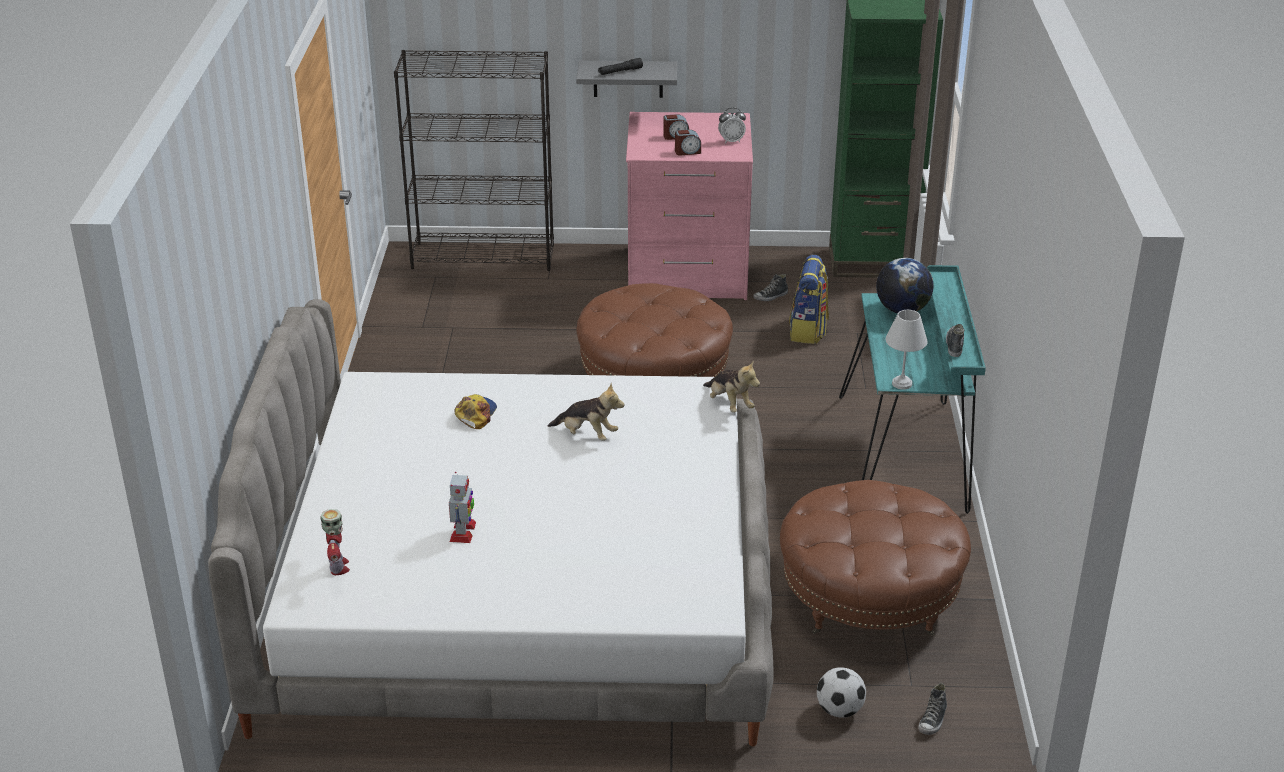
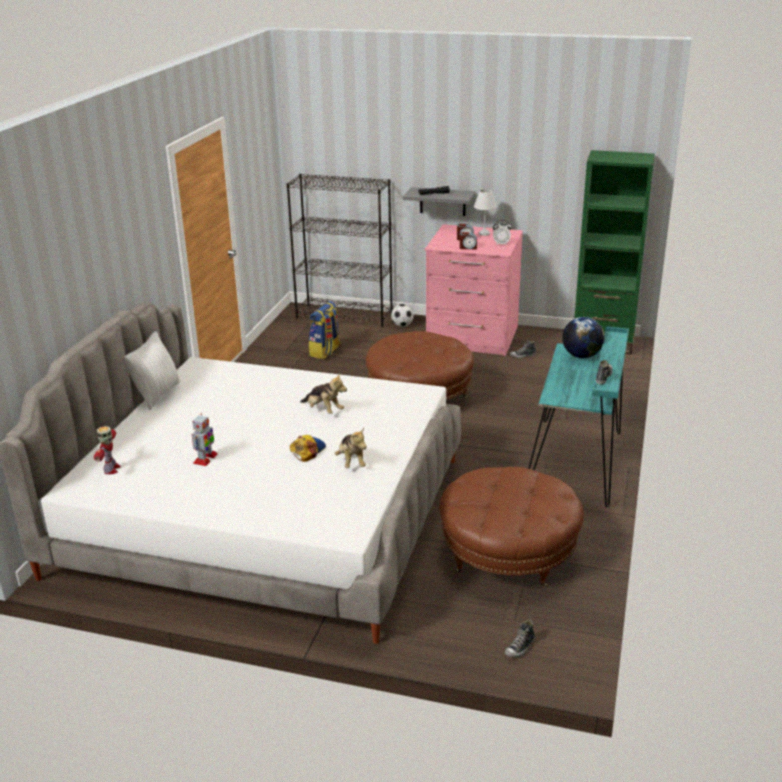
camera: 15 degrees right, 5 degrees down
(334, 440) = (157, 394): none -> white pillow
(475, 414) = (257, 389): cap -> cap (307, 450)
(729, 404) = (432, 402): plush toy -> plush toy (351, 462)
(808, 331) = (540, 378): backpack -> backpack (325, 352)
(839, 710) = (451, 628): football -> football (402, 325)
(903, 384) = (559, 401): white table lamp -> white table lamp (484, 234)

